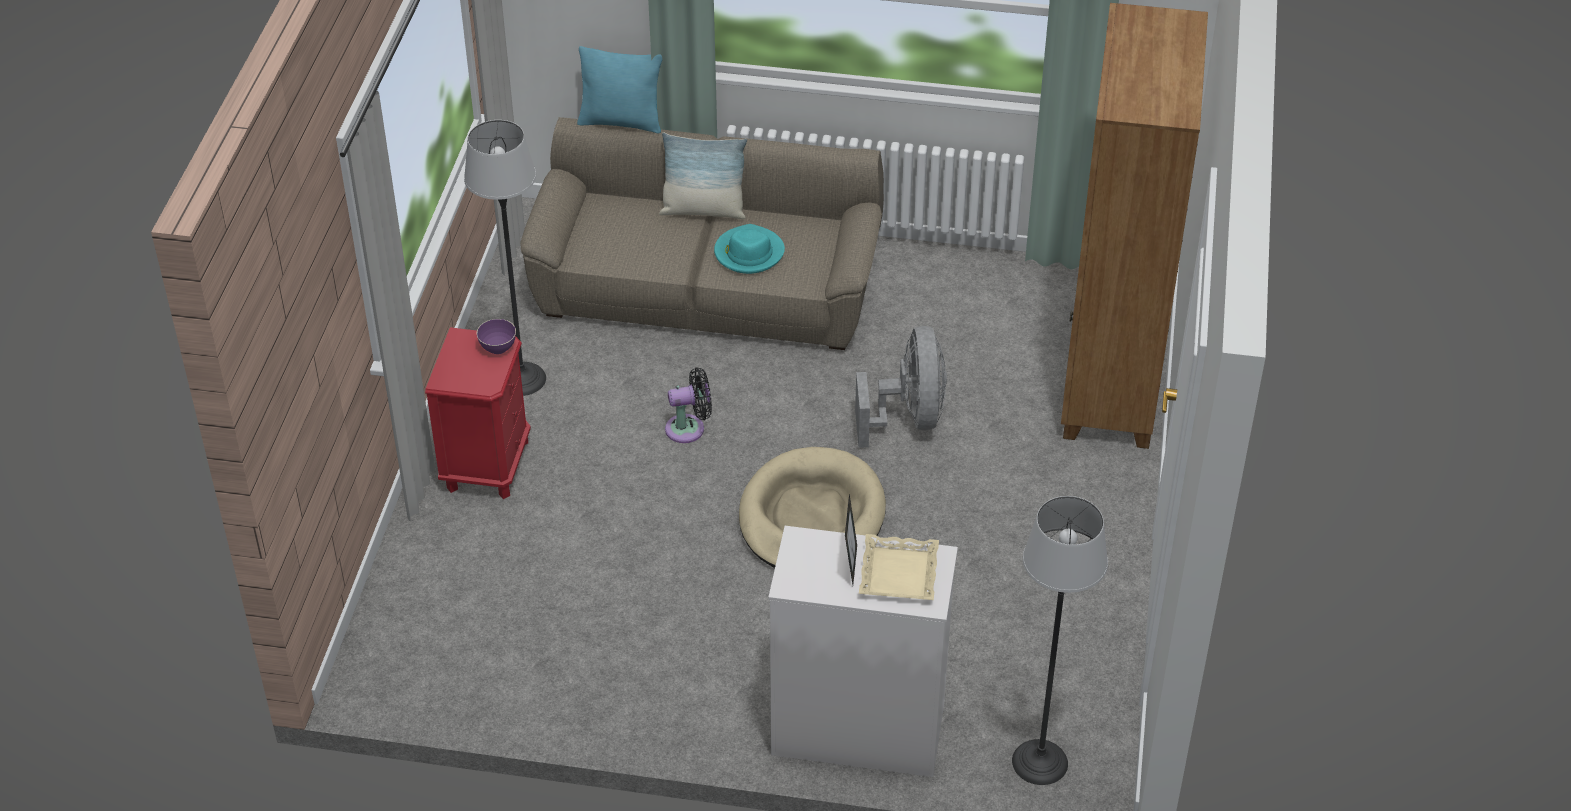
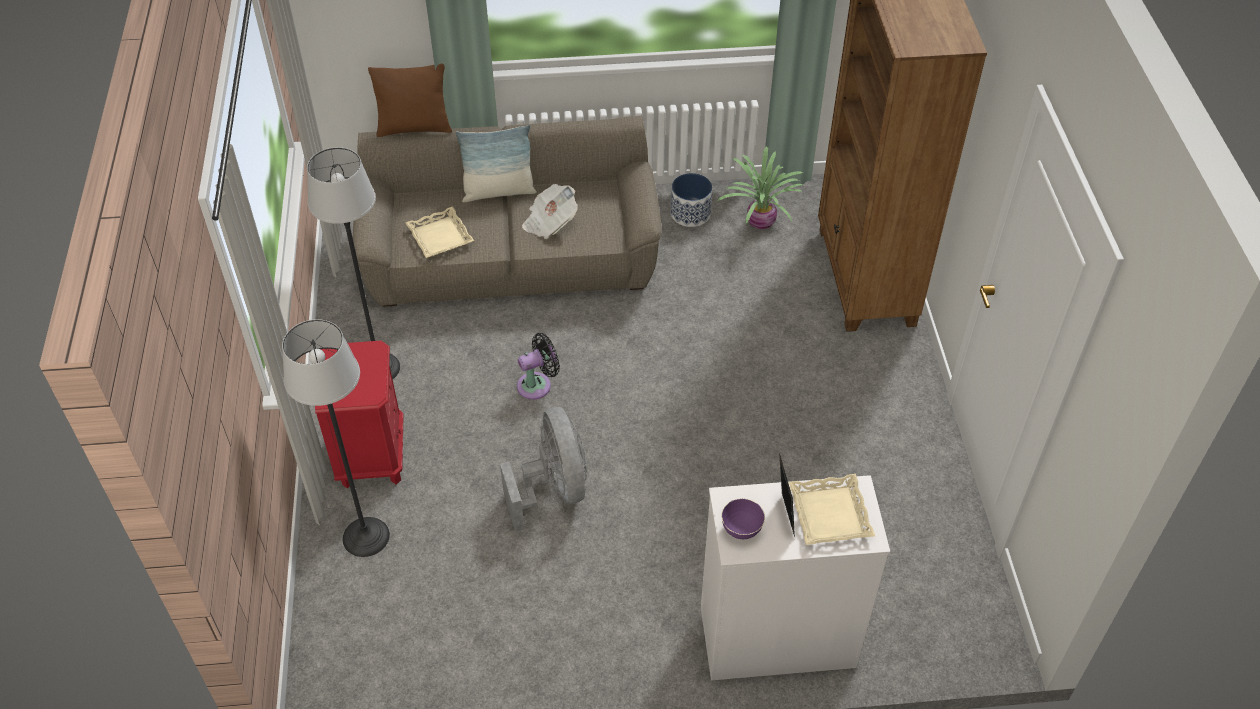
camera: 15 degrees left, 5 degrees up
(498, 348) = (370, 356): purple bowl -> purple bowl (741, 529)
(621, 122) = (414, 128): turquoise pillow -> brown pillow
(622, 247) = (440, 236): none -> beige tray
(748, 253) = (550, 222): turquoise hat -> newspaper
(811, 517) = (668, 444): beige dog bed -> none
(908, 418) = (716, 338): grey fan -> grey fan (553, 489)
(930, 277) = (690, 213): none -> planter
(1010, 301) = (760, 221): none -> potted plant
(1040, 762) = (939, 631): floor lamp -> floor lamp (366, 537)

